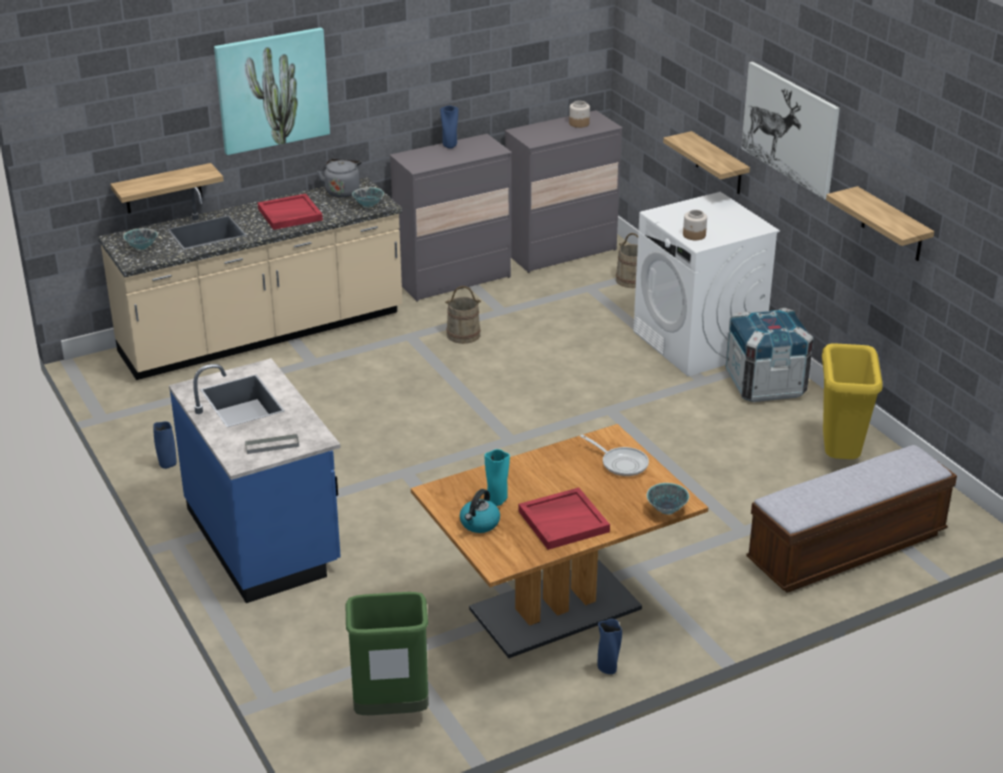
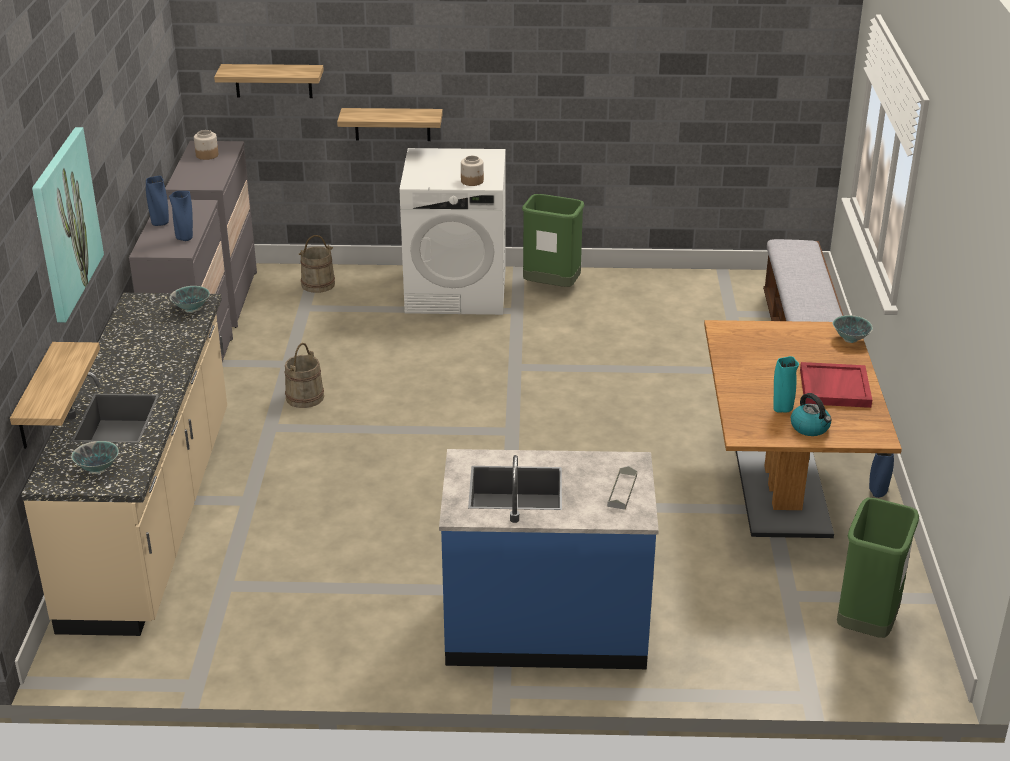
camera: 60 degrees left, 0 degrees up
(167, 465) = (347, 658): blue vase -> blue vase (185, 239)
(289, 215) = (147, 357): red tray -> none
(342, 191) = (136, 314): grey kettle -> none
(621, 463) = (767, 337): frying pan -> none
(765, 385) = (551, 287): crate -> green trash can
(790, 128) = (496, 50): picture -> none
(840, 458) = (682, 296): yellow trash can -> none
(892, 225) = (650, 85): shelf -> shelf (273, 81)

